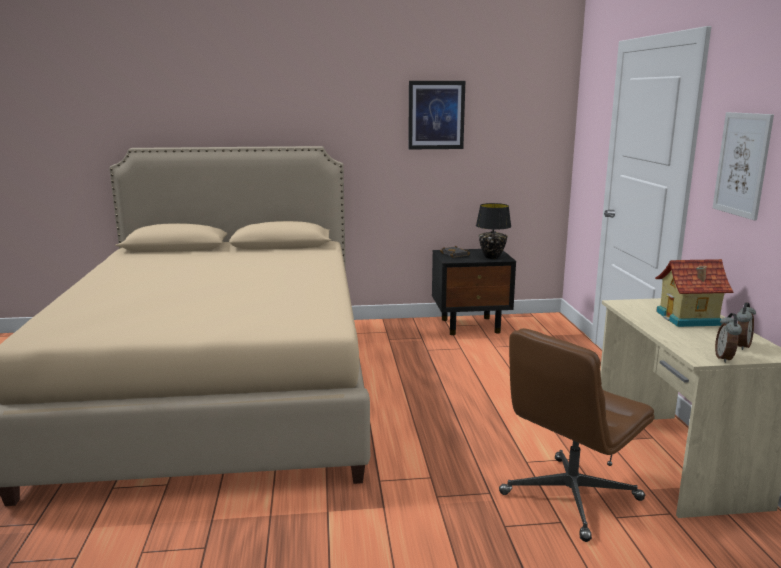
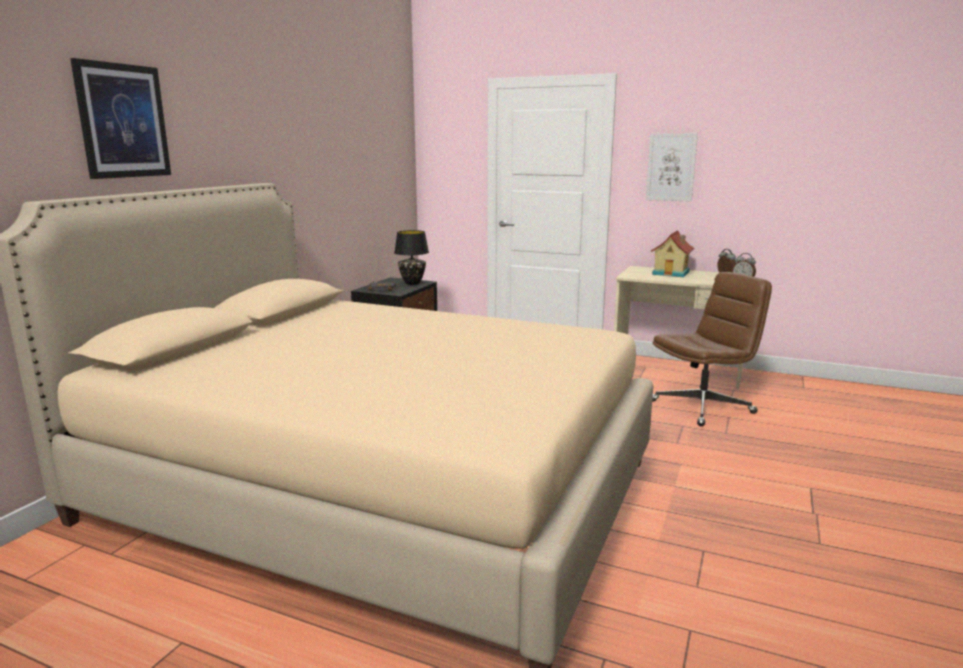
camera: 60 degrees left, 0 degrees up
(436, 115) = (339, 144): picture -> picture (123, 121)
(570, 498) = (702, 407): brown office chair -> brown office chair turned 105 degrees counterclockwise

